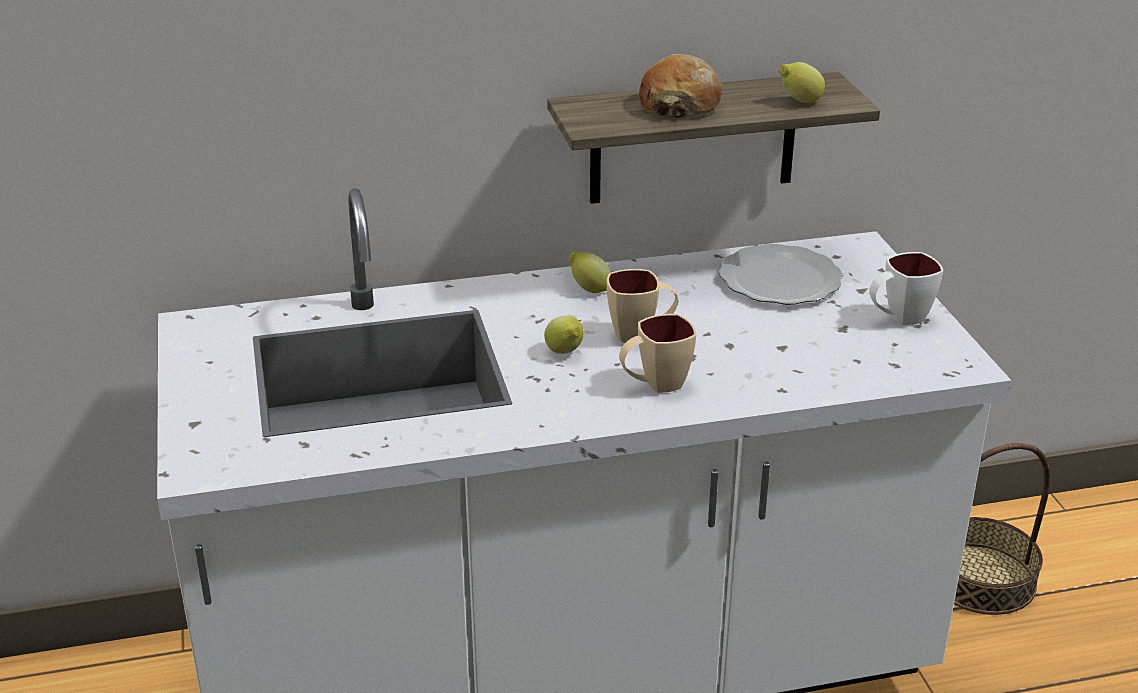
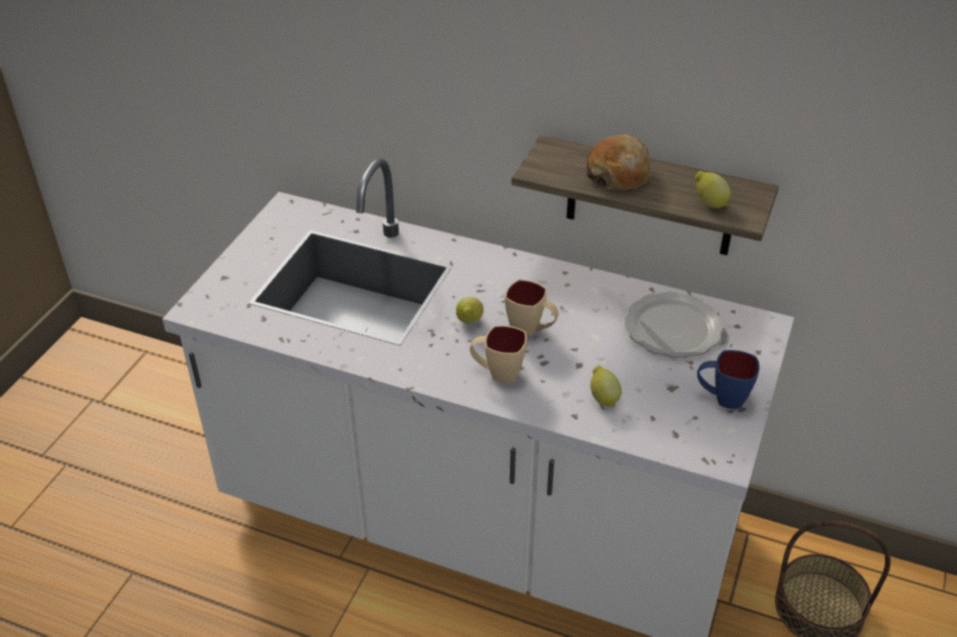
camera: 35 degrees right, 10 degrees up
(589, 289) = (536, 280): lemon -> lemon (603, 398)
(898, 319) = (721, 398): white mug -> blue mug

